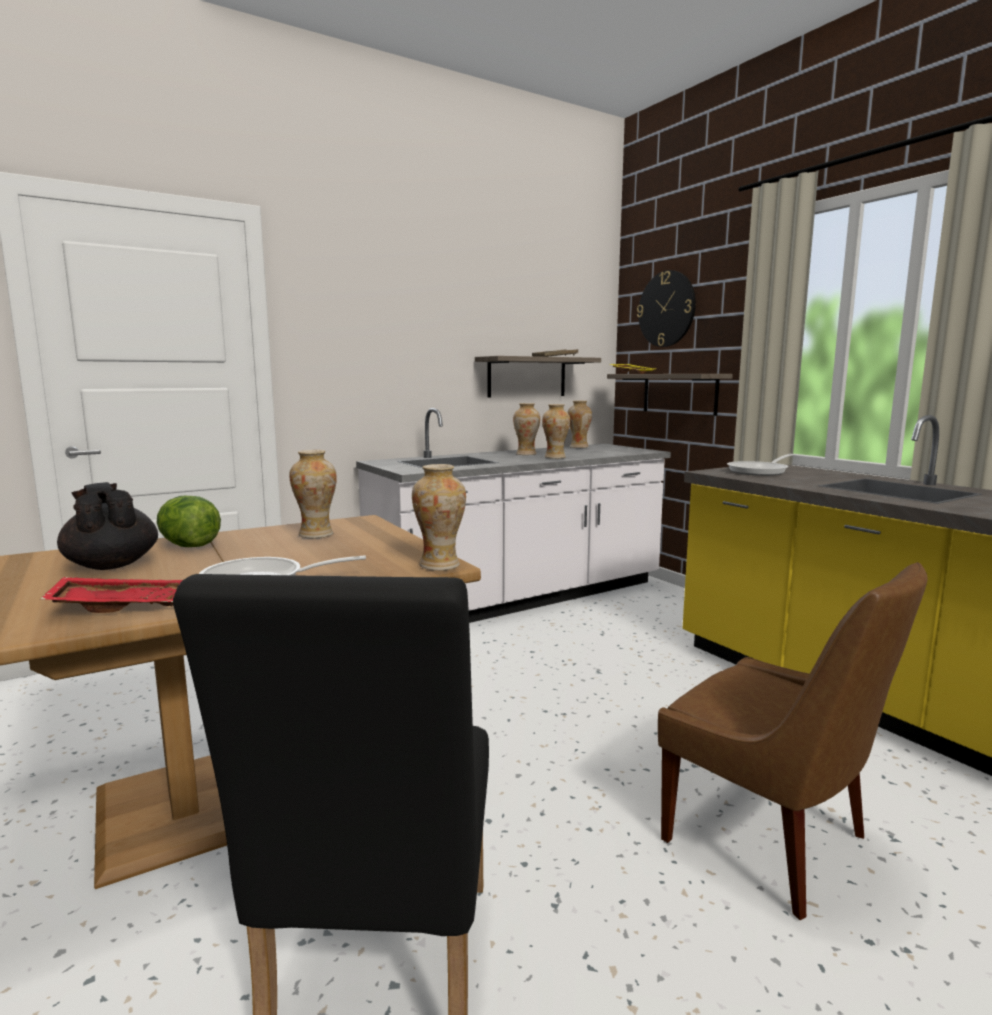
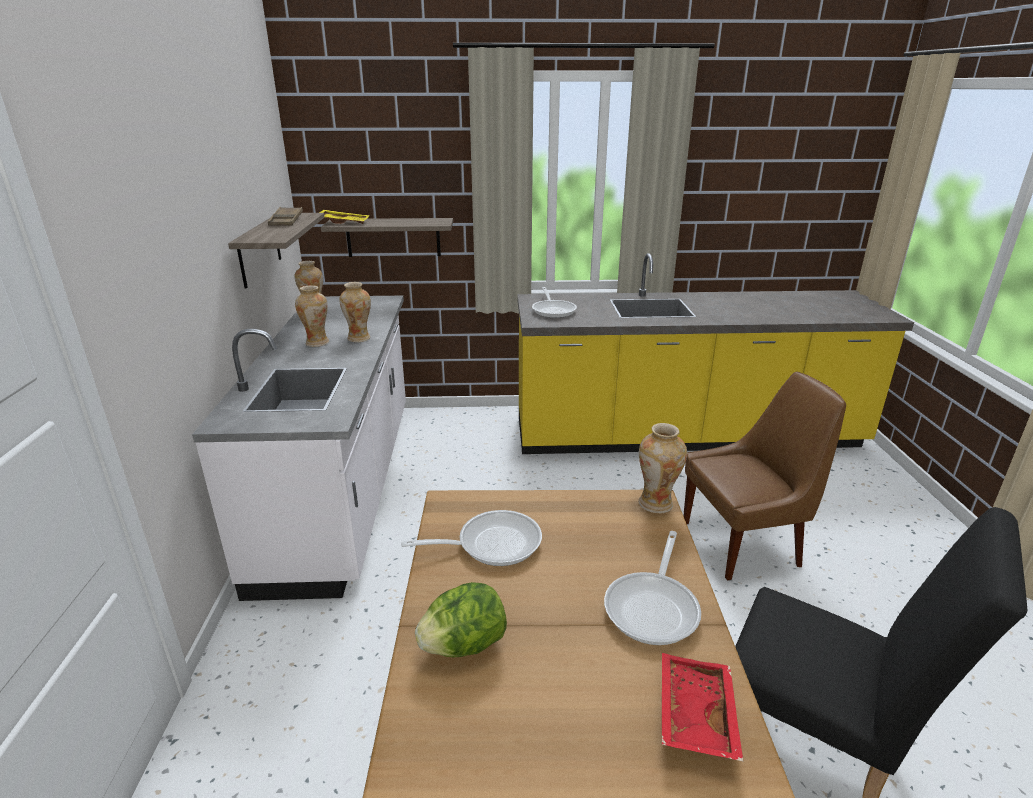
camera: 60 degrees left, 15 degrees up
(111, 565) = (514, 722): black teapot -> none
(316, 534) = (491, 544): vase -> frying pan
(666, 309) = (362, 151): wall clock -> none

